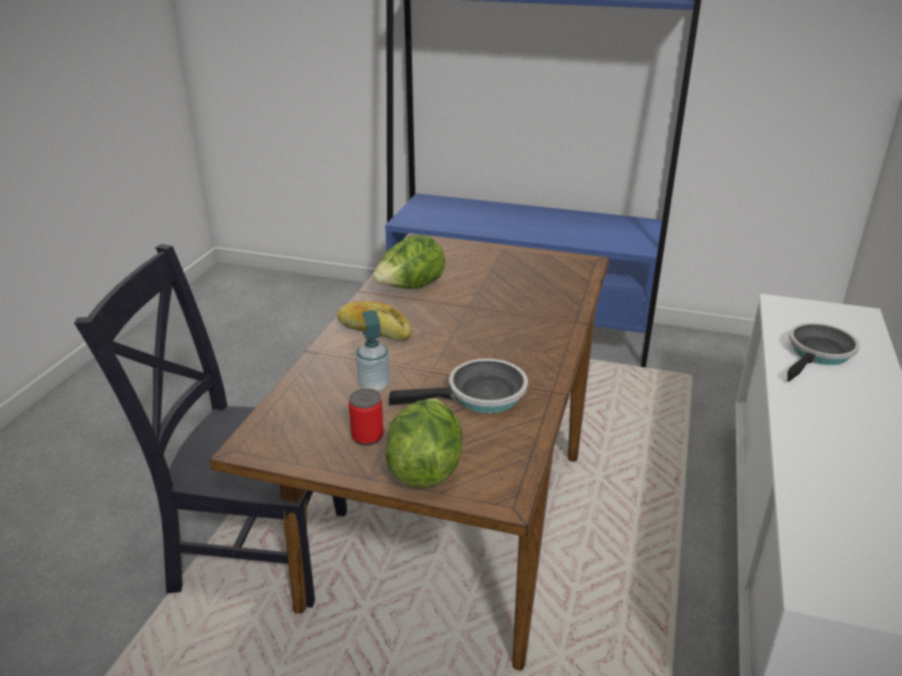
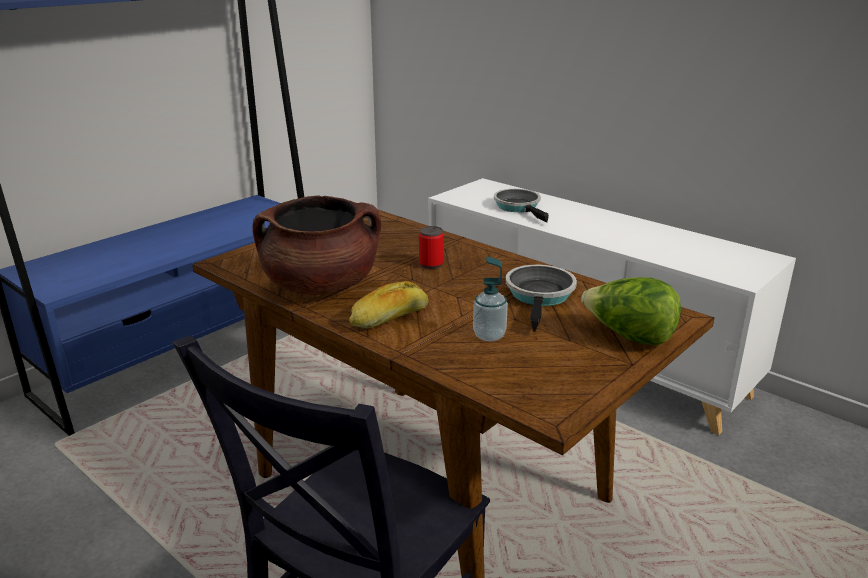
camera: 65 degrees left, 5 degrees down
(367, 436) = (571, 353): can -> can (431, 264)
(410, 288) = (321, 286): lettuce -> brown cooking pot

